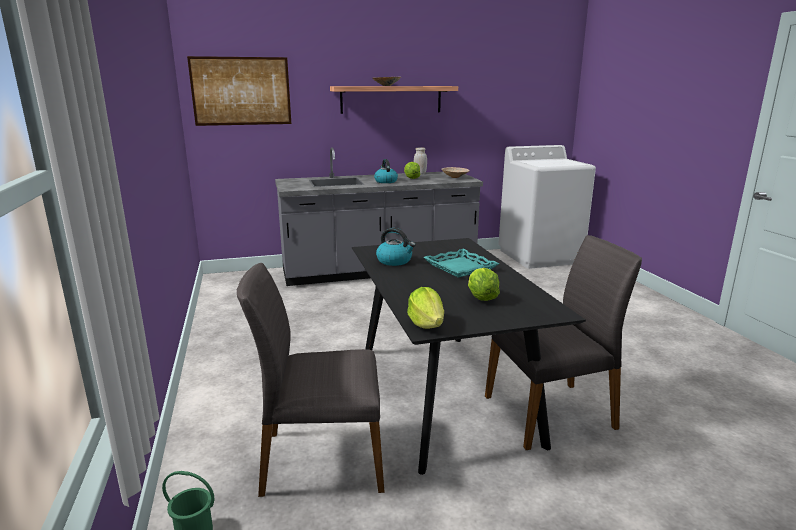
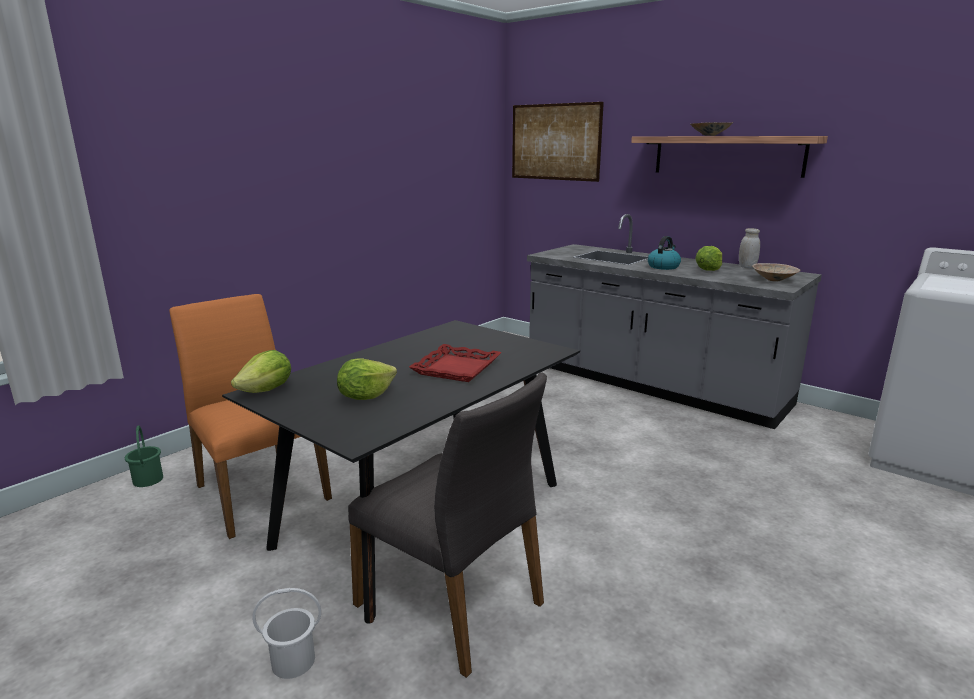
camera: 55 degrees right, 0 degrees up
(321, 459) = (260, 492): grey chair -> orange chair
(395, 261) = (435, 342): kettle -> none
(459, 267) = (456, 368): turquoise tray -> red tray
(569, 490) = (293, 661): none -> white bucket

